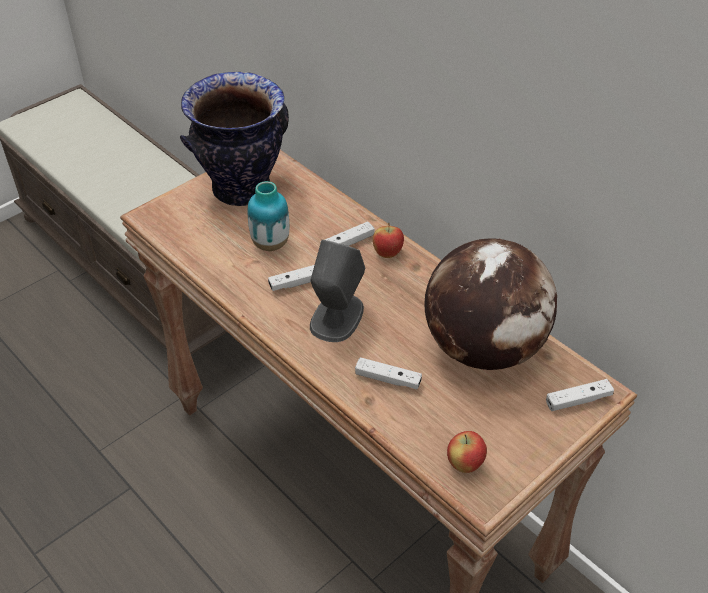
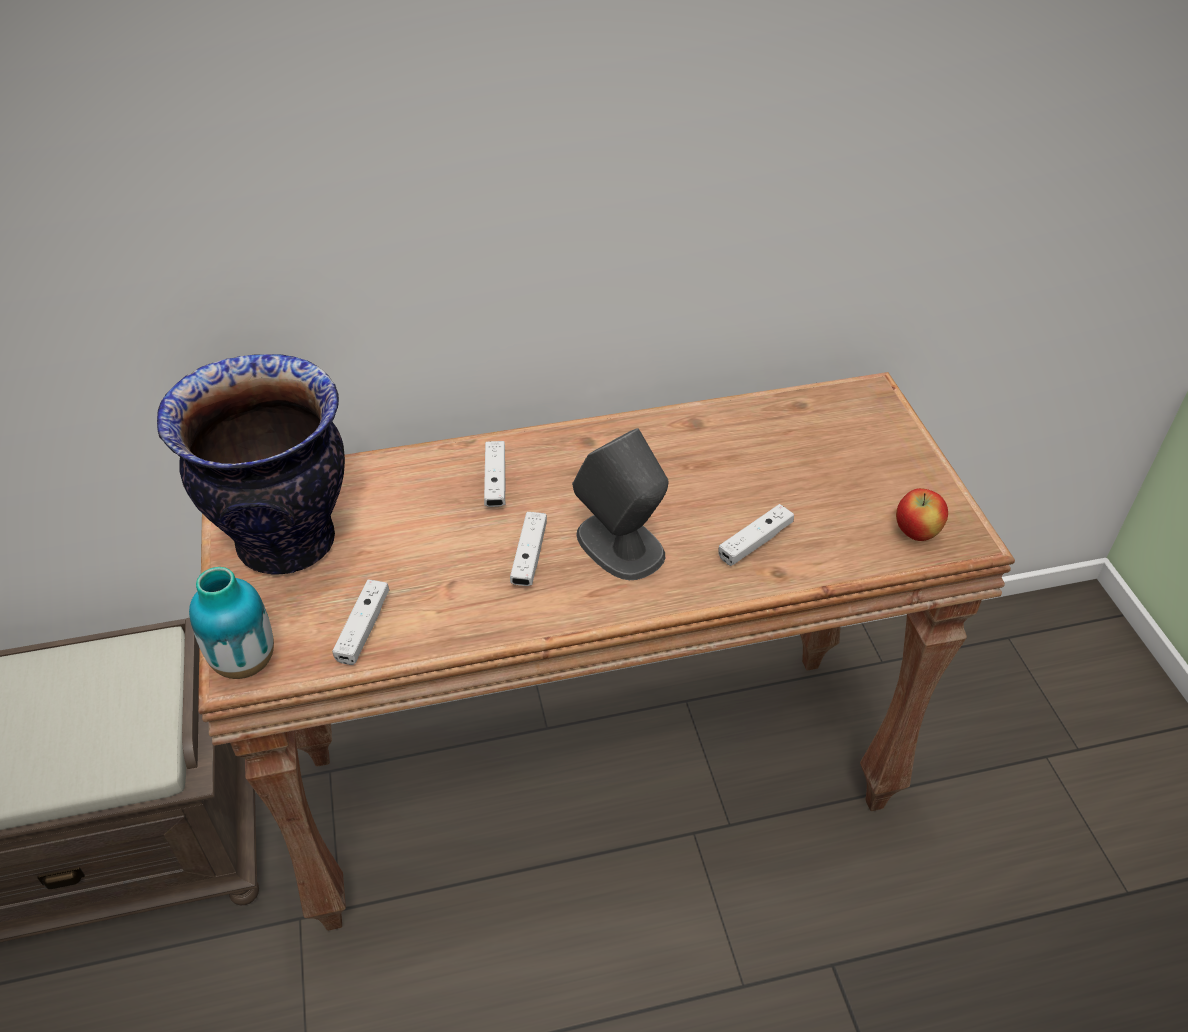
camera: 60 degrees left, 0 degrees up
(270, 244) = (430, 555): vase -> vase (245, 662)
(387, 254) = (545, 455): apple -> none
(483, 348) = (758, 445): globe -> none
(578, 400) = (875, 412): white game controller -> white game controller (363, 628)

